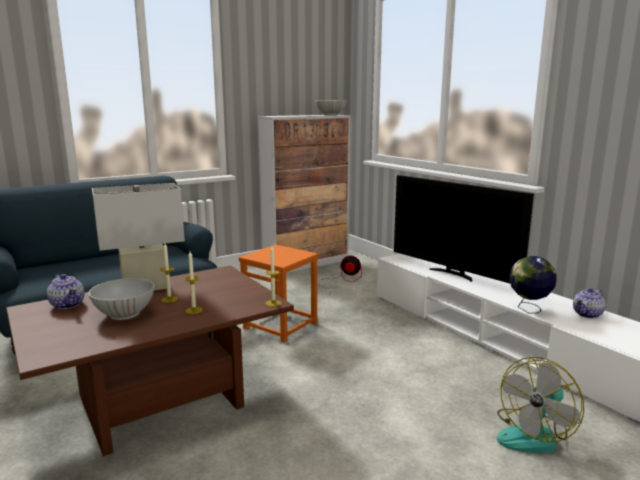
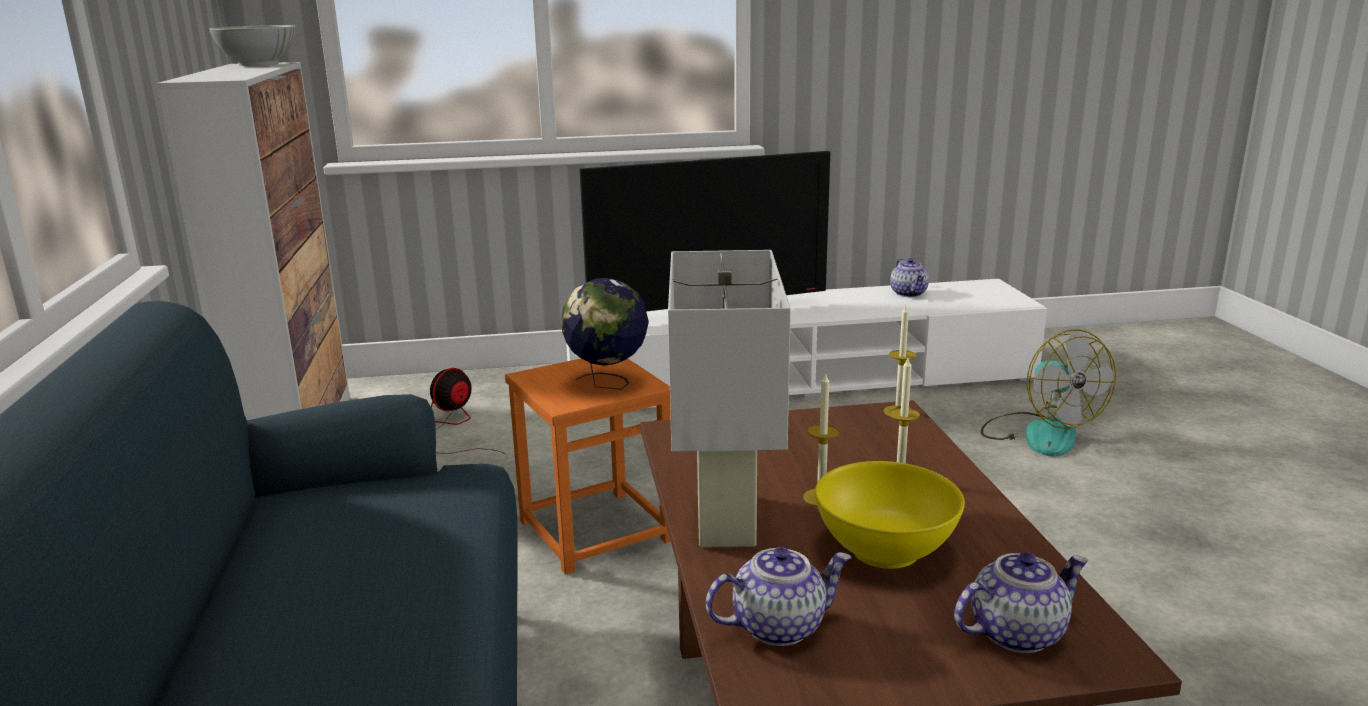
camera: 65 degrees left, 5 degrees up
(59, 340) = (1016, 632): none -> teapot
(124, 314) = (884, 550): white bowl -> yellow bowl
(528, 309) = (874, 312): globe -> globe (607, 384)

